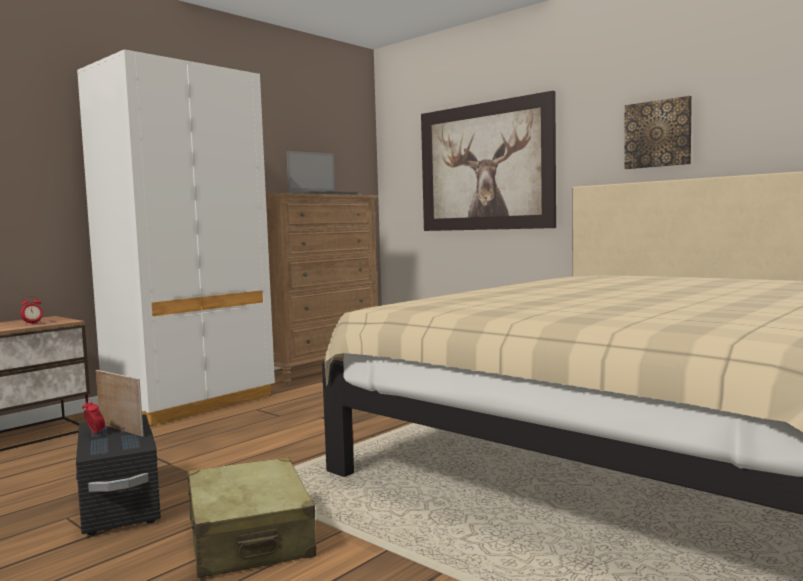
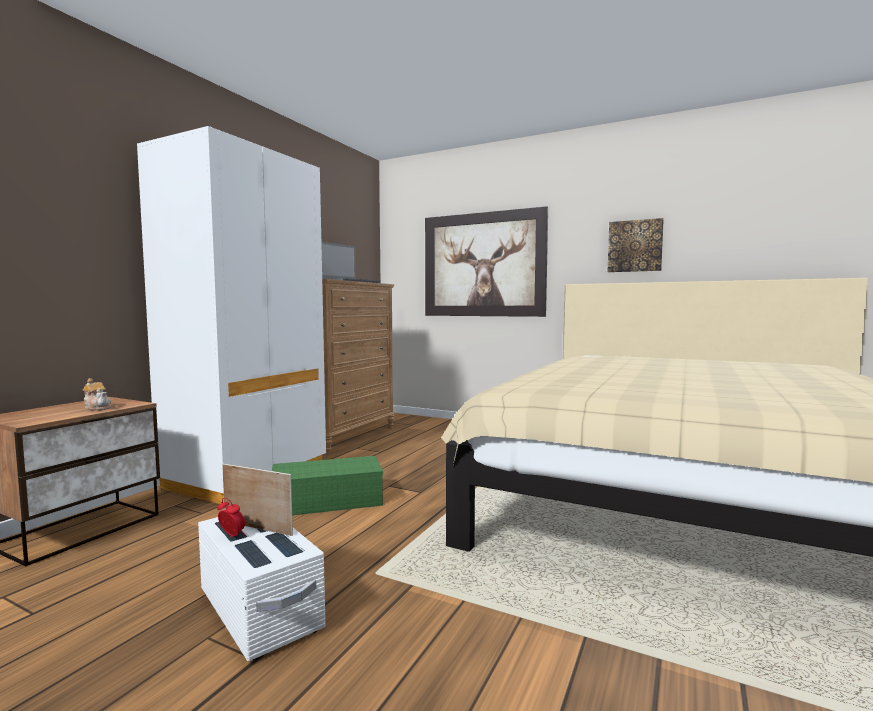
camera: 15 degrees left, 0 degrees up
(32, 324) = (98, 408): alarm clock -> teapot
(120, 503) = (259, 609): black storage box -> white storage box
(250, 427) = (329, 500): none -> green storage box
(250, 538) = (438, 639): beige suitcase -> none

